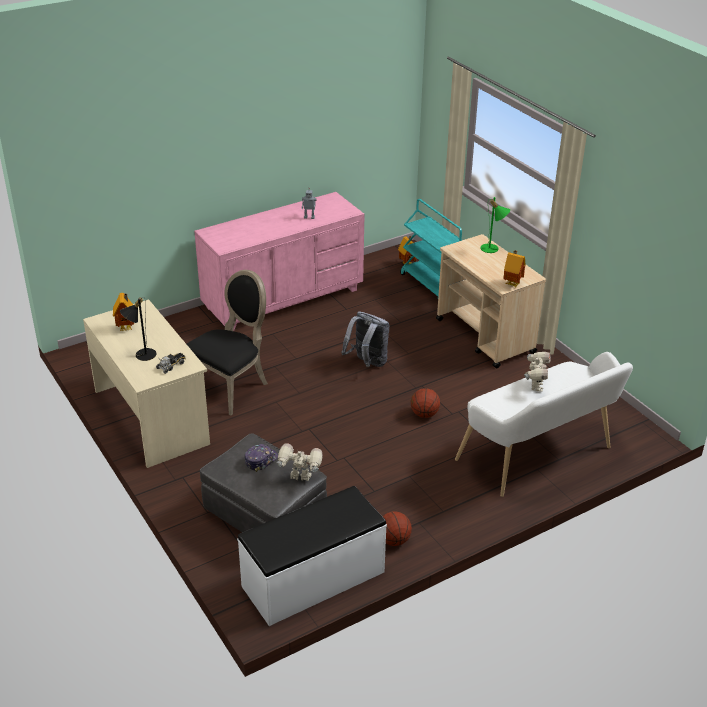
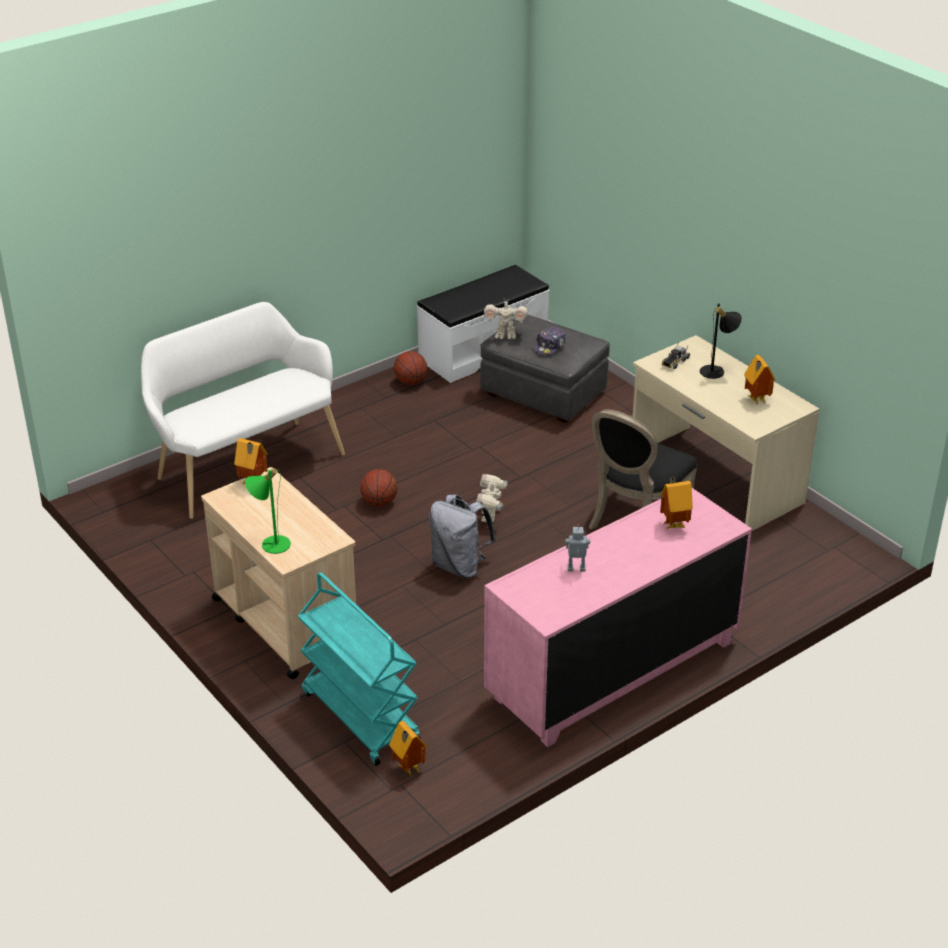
camera: 175 degrees right, 0 degrees up
(241, 235) = (673, 524): none -> toy house
(535, 386) = (249, 408): toy robot -> toy robot (490, 516)

